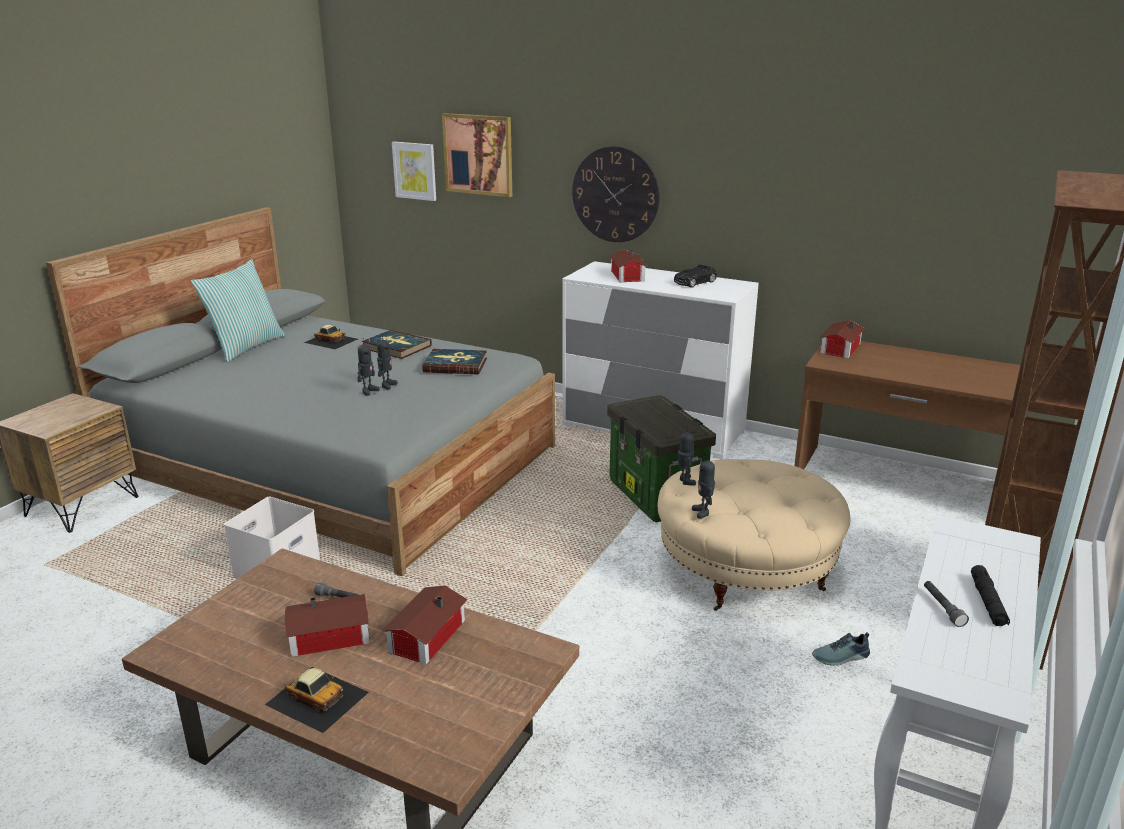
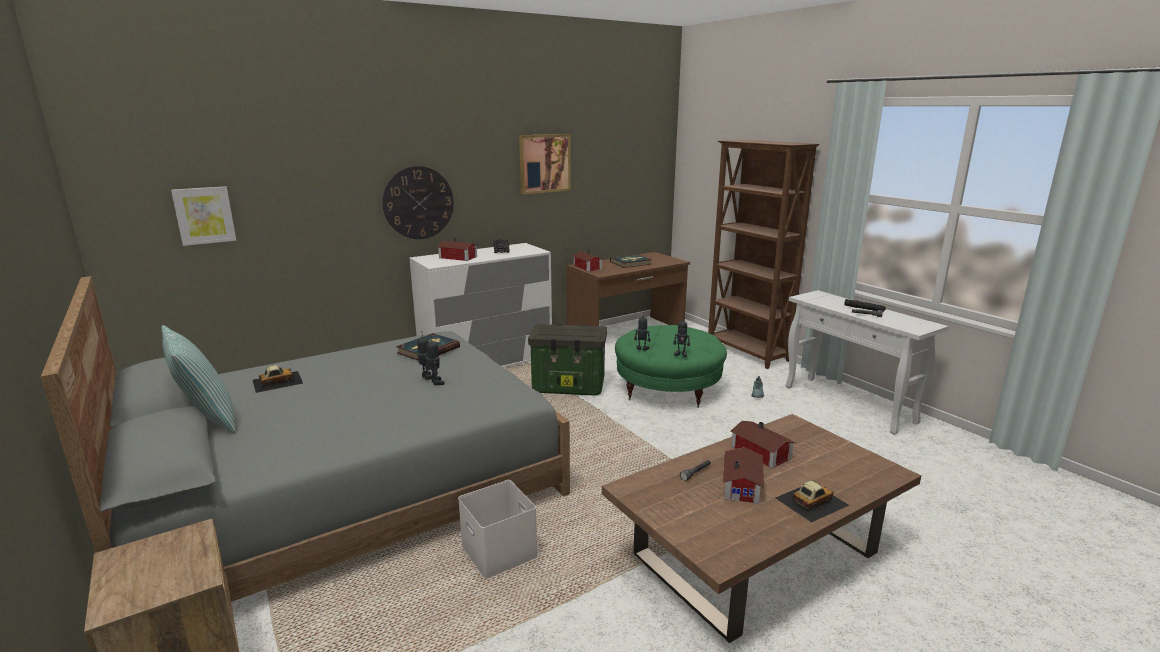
camera: 60 degrees left, 5 degrees down
(396, 347) = (349, 361): book -> book (630, 263)
(478, 154) = (283, 189): picture -> picture (544, 163)
(745, 569) = (667, 389): beige ottoman -> green ottoman

